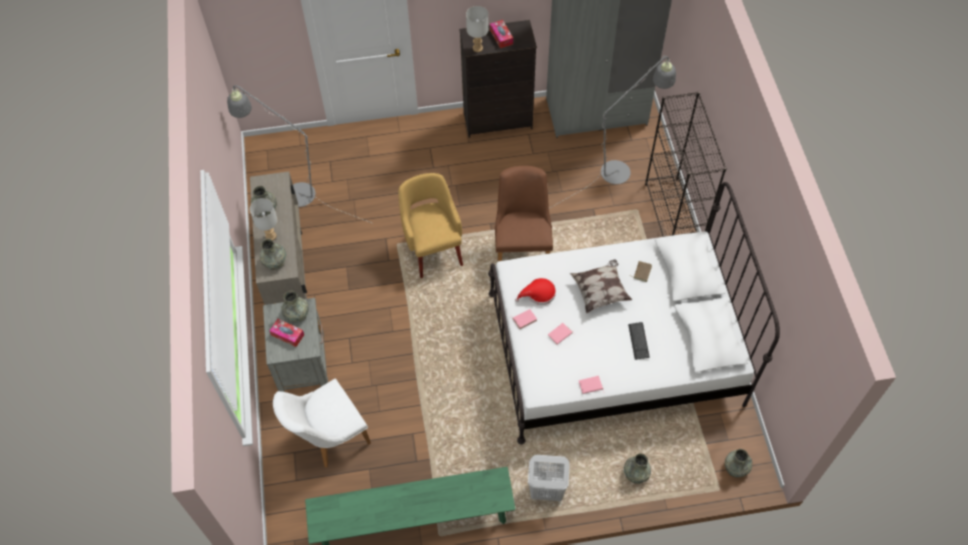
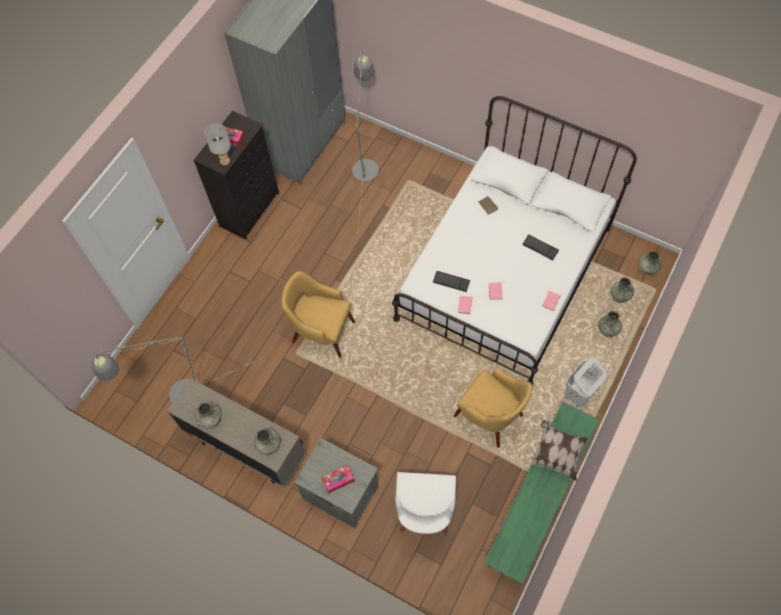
camera: 50 degrees left, 5 degrees up
(270, 236) = (241, 432): grey table lamp -> none
(296, 313) = (324, 461): grey vase -> grey vase (620, 295)
(461, 430) = (490, 417): none -> yellow armchair
(522, 247) = (374, 272): brown chair -> none
(538, 294) = (451, 281): red hat -> keyboard
(600, 291) = (482, 242): pillow -> pillow (557, 453)
(672, 217) = (433, 164): black bookcase -> none

